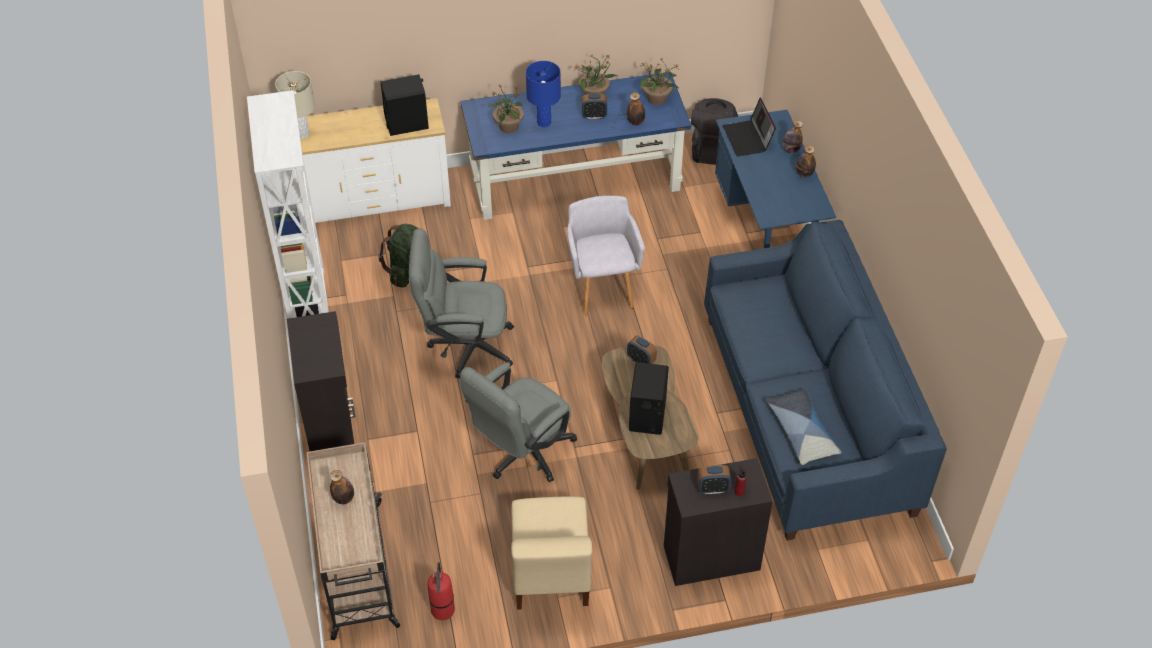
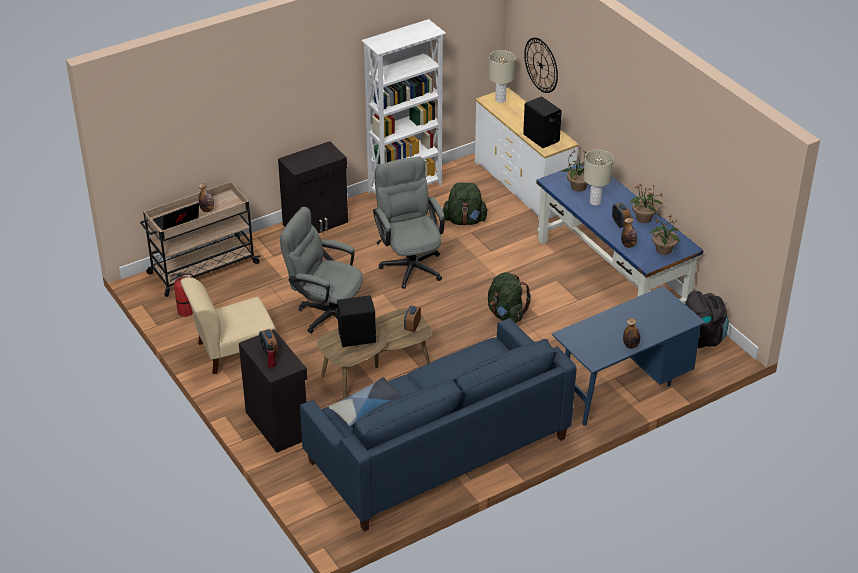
camera: 70 degrees right, 10 degrees down
(333, 56) = (541, 65): none -> wall clock
(544, 122) = (595, 202): blue table lamp -> beige table lamp
(602, 287) = (506, 314): grey armchair -> green backpack
(748, 139) = (651, 307): laptop -> laptop (176, 222)
(791, 150) = (655, 333): bottle -> none

